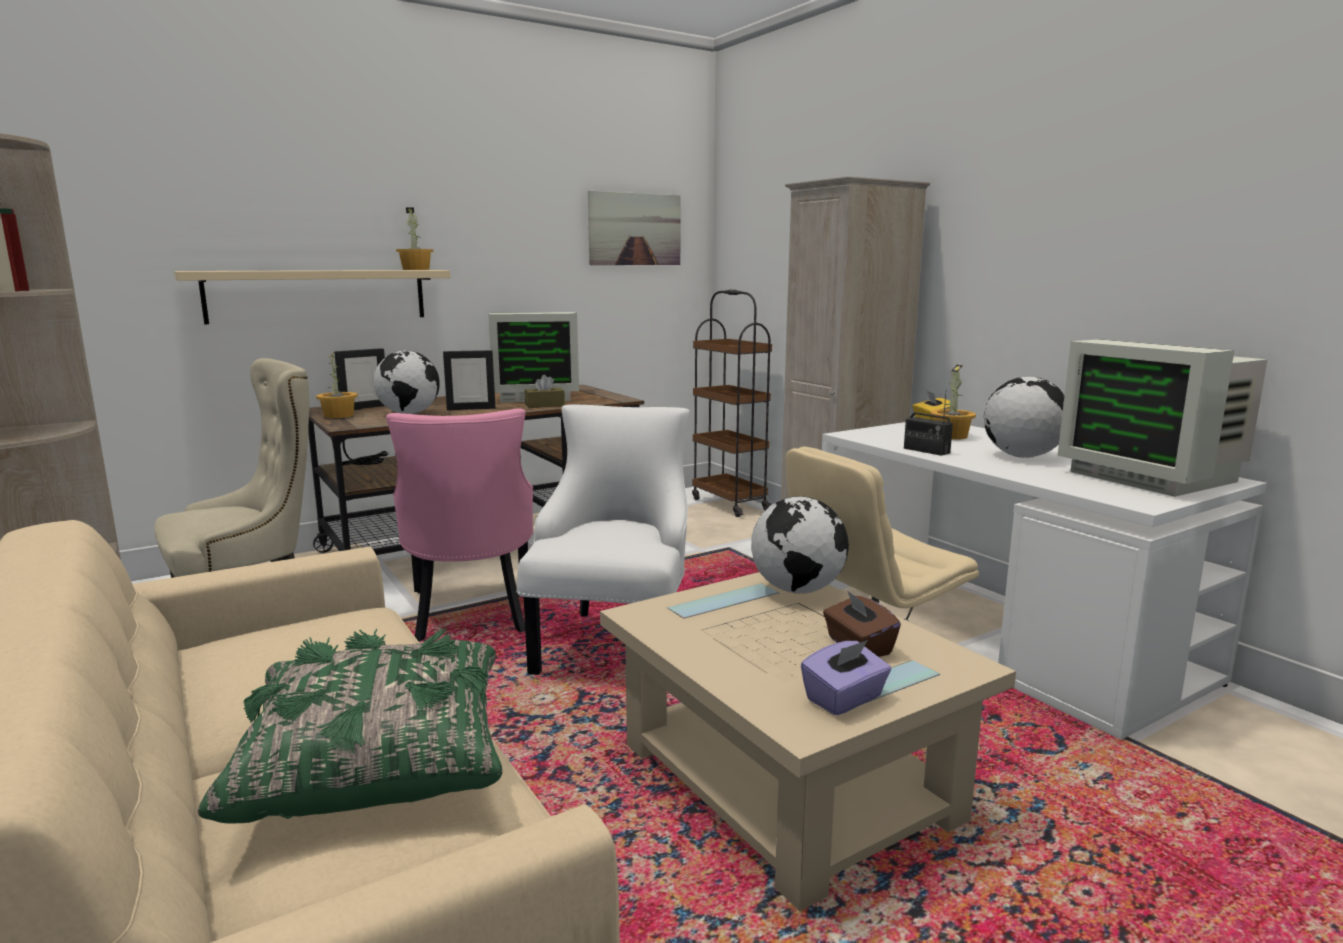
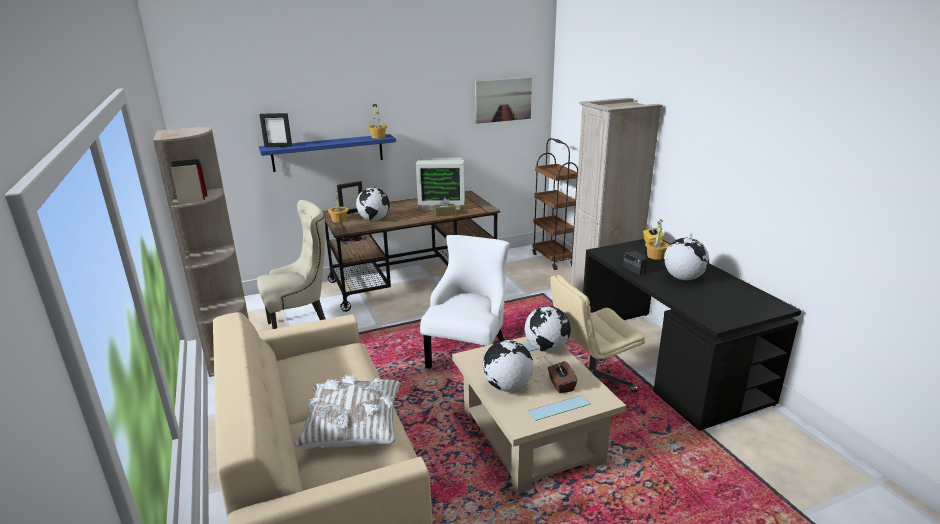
camera: 10 degrees right, 10 degrees up
(318, 295) = (328, 152): beige shelf -> blue shelf
(376, 767) = (353, 428): green pillow -> white pillow
(471, 408) = (406, 215): picture frame -> picture frame (278, 146)
(471, 609) = (403, 326): pink chair -> none
(742, 657) = (507, 386): none -> globe
(845, 699) = (542, 413): purple tissue box -> none
(998, 634) = (669, 363): white desk -> black desk
(1152, 476) = (741, 301): monitor -> none

